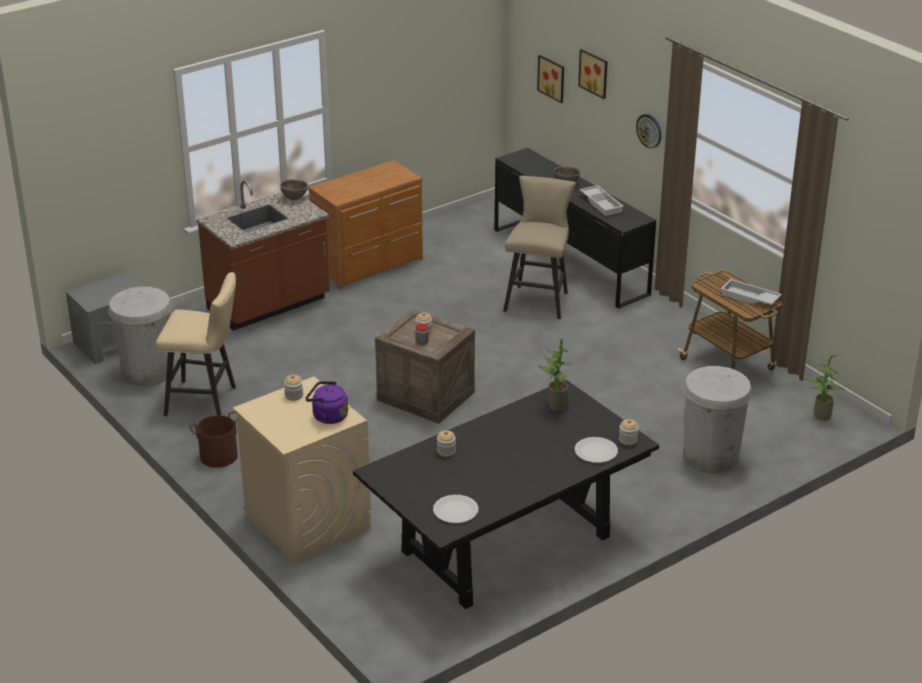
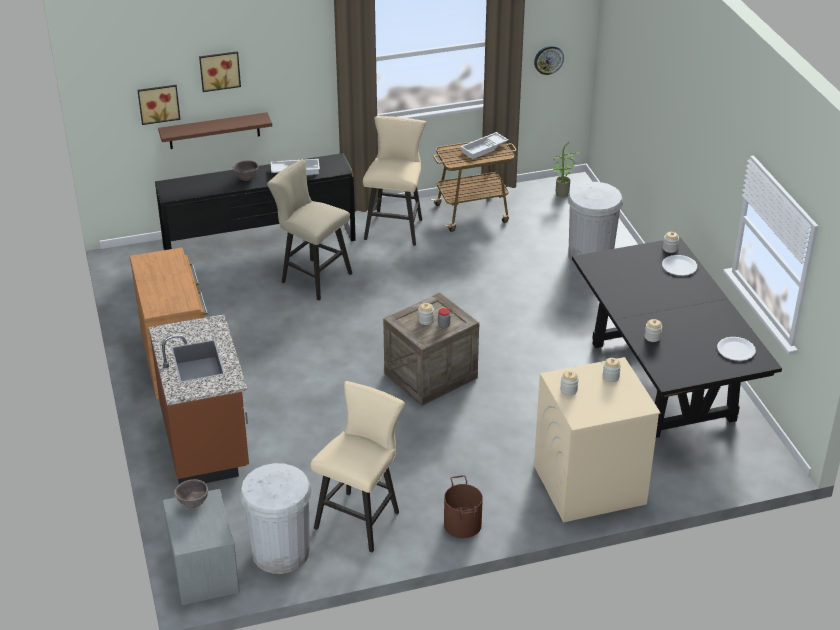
camera: 70 degrees left, 5 degrees up
(294, 198) = (173, 329): brown bowl -> brown bowl (193, 503)
(327, 416) = (610, 377): purple kettle -> jar
(554, 405) = (607, 270): potted plant -> none
(584, 132) = (214, 131): none -> brown shelf
(649, 130) = (301, 86): wall clock -> wall clock (548, 59)
(661, 325) = (395, 227): none -> beige stool

